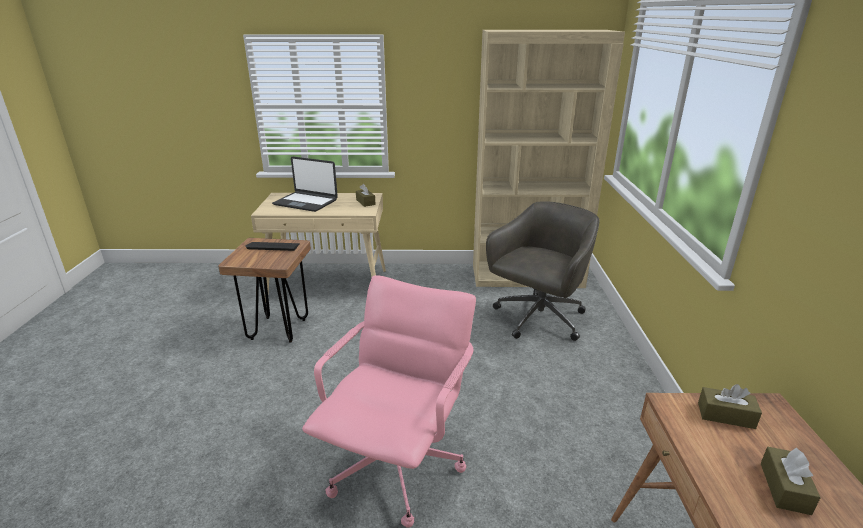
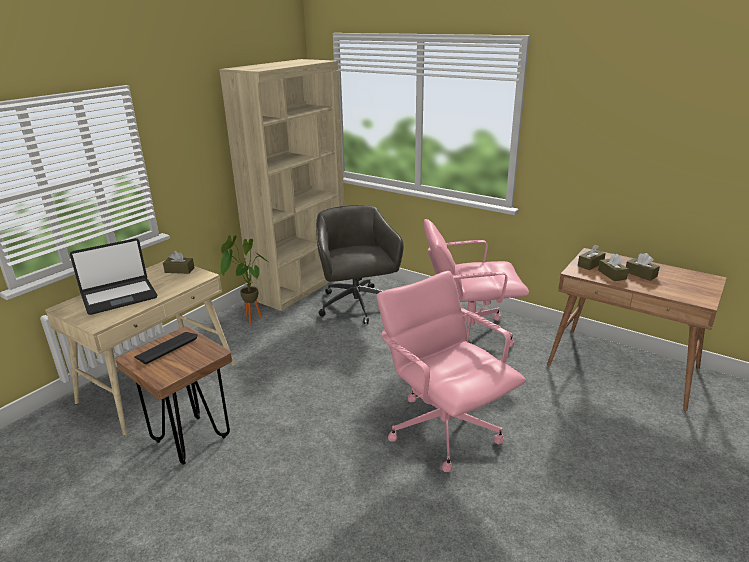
camera: 55 degrees left, 0 degrees up
(445, 278) = (248, 319): none -> potted plant
(591, 414) = (468, 333): none -> pink office chair
(724, 449) = (611, 274): none -> brown tissue box

